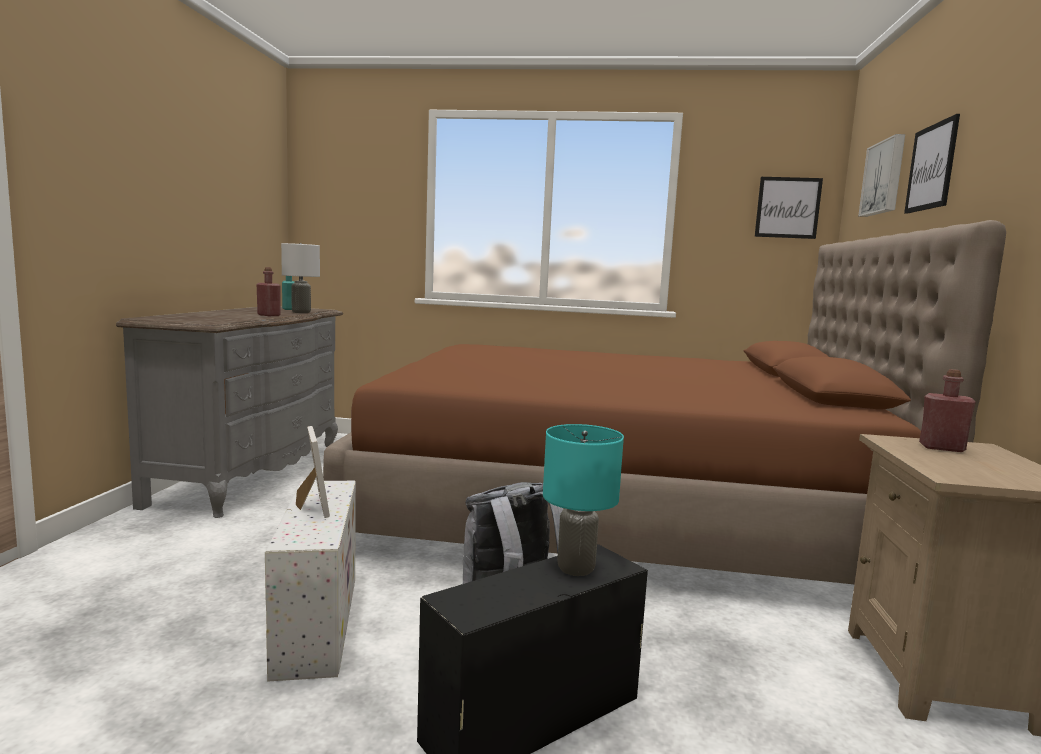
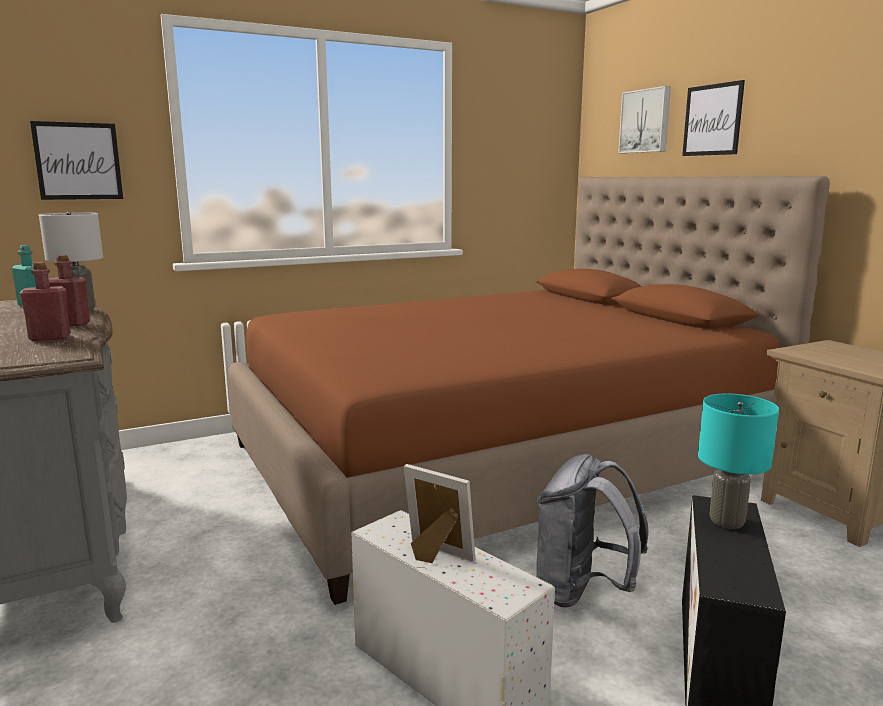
camera: 35 degrees left, 5 degrees up
(787, 207) = (542, 141): picture -> picture (78, 161)
(941, 448) = (825, 351): red bottle -> red bottle (50, 338)

